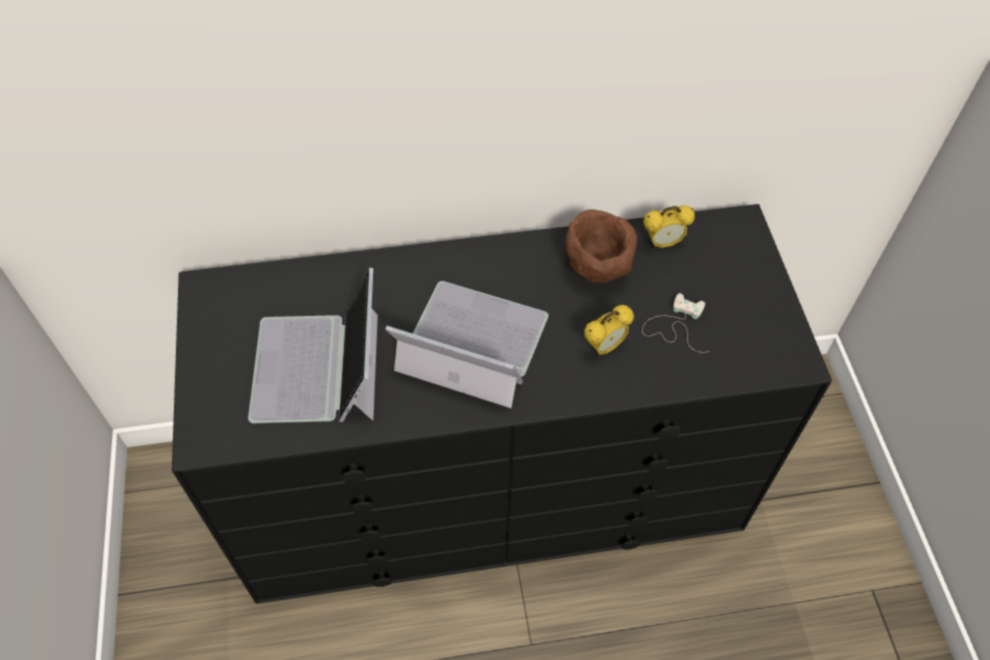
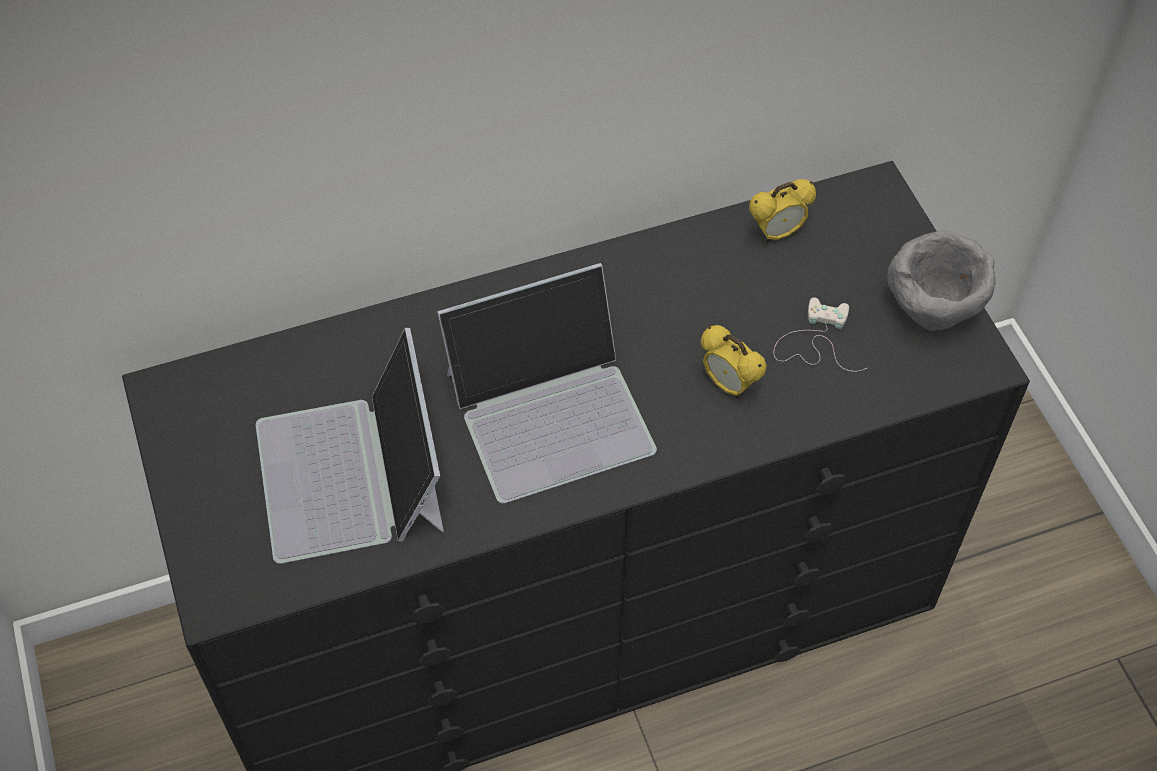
camera: 10 degrees left, 0 degrees up
(471, 344) = (551, 409): laptop -> laptop turned 150 degrees clockwise
(597, 268) = (697, 281): brown bowl -> none
(604, 347) = (729, 385): alarm clock -> alarm clock turned 90 degrees clockwise
(767, 317) = (932, 311): none -> grey bowl

